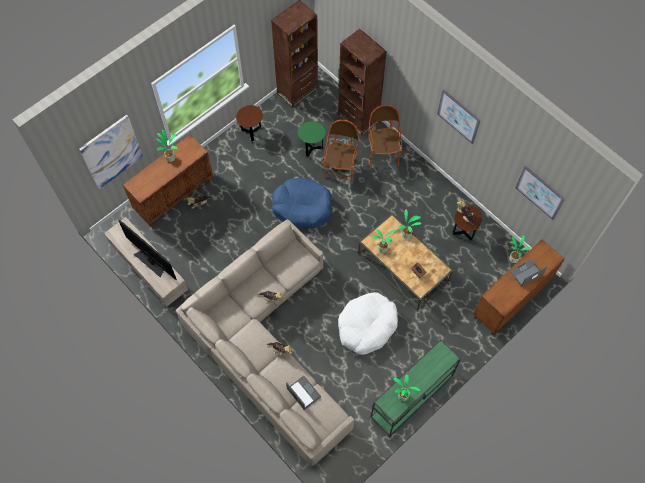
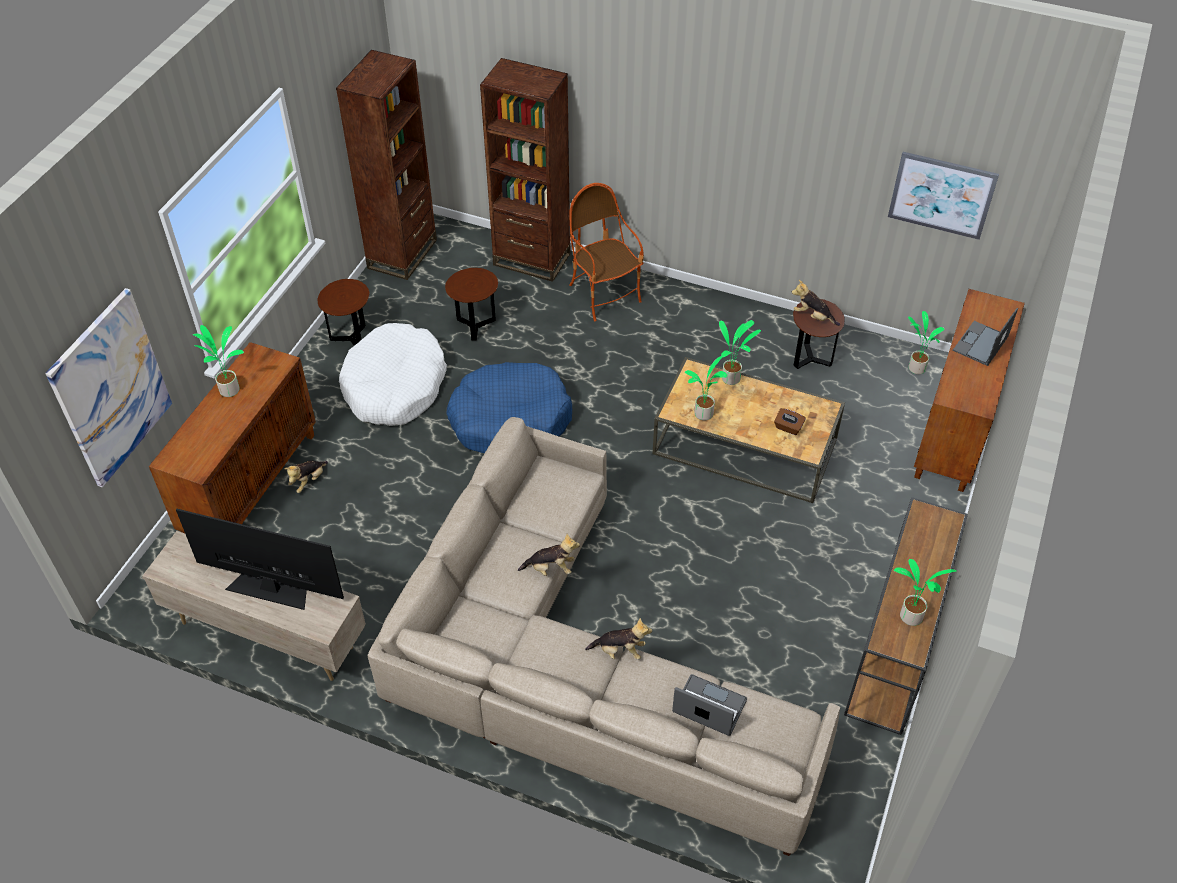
camera: 25 degrees left, 15 degrees down
(312, 148) = (475, 327): green side table -> brown side table
(340, 168) = (543, 339): armchair -> none
(367, 326) = (740, 563): white dog bed -> white dog bed (395, 386)
(411, 397) = (895, 648): green console table -> brown console table
(458, 116) = (742, 129): picture -> none

